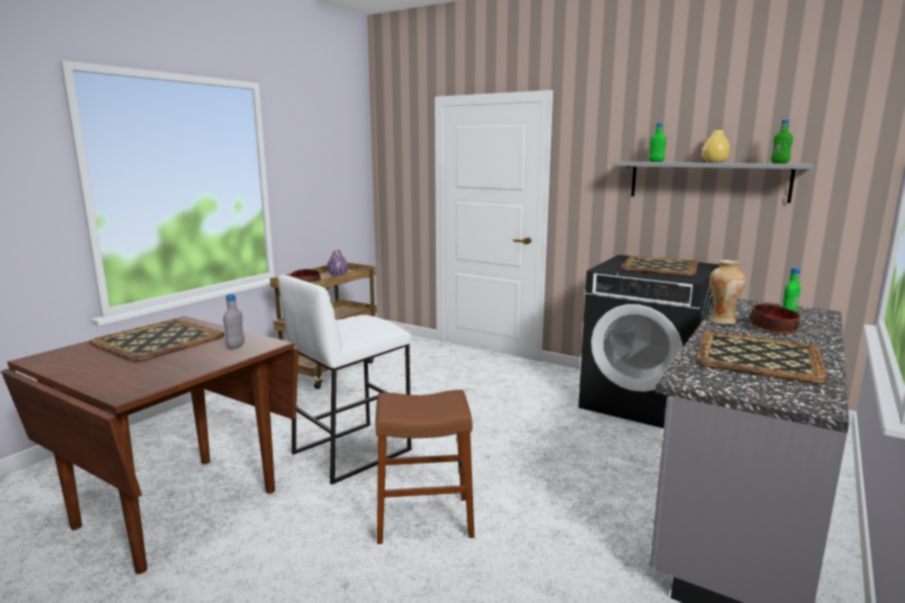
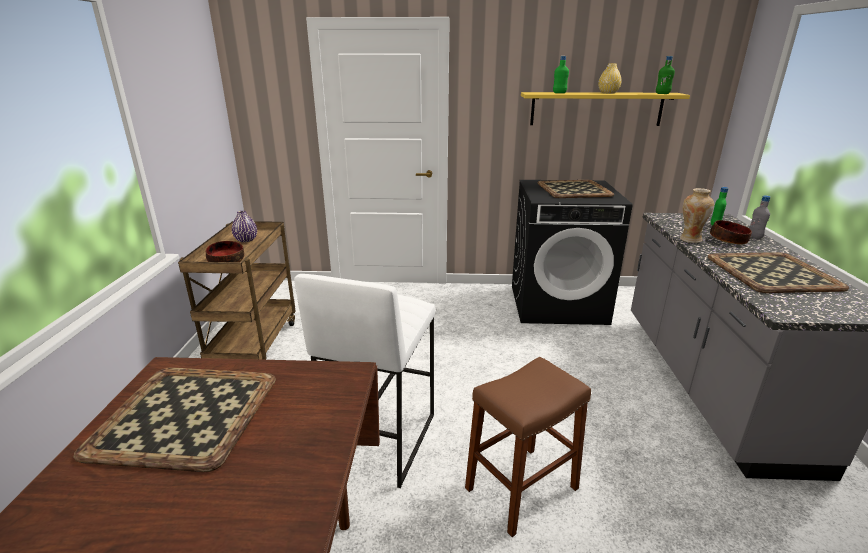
camera: 30 degrees left, 10 degrees up
(236, 347) = (317, 392): grey bottle -> grey bottle (754, 236)
(707, 181) = (596, 109): grey shelf -> yellow shelf

